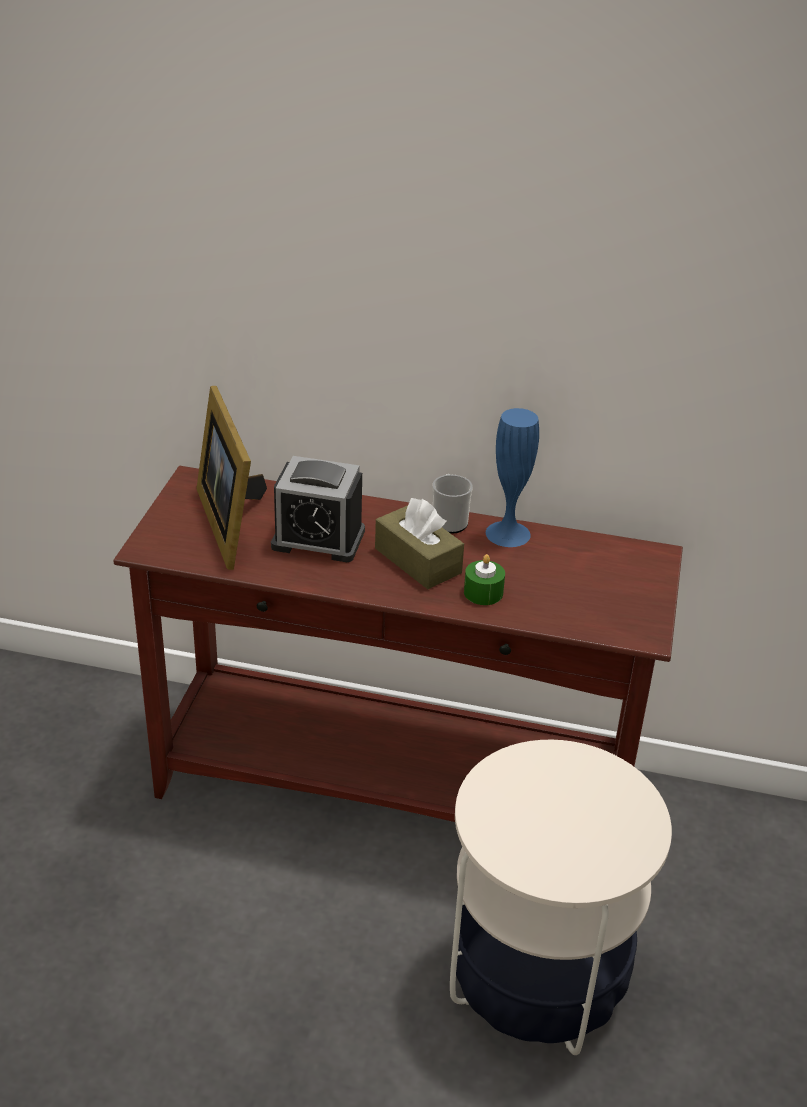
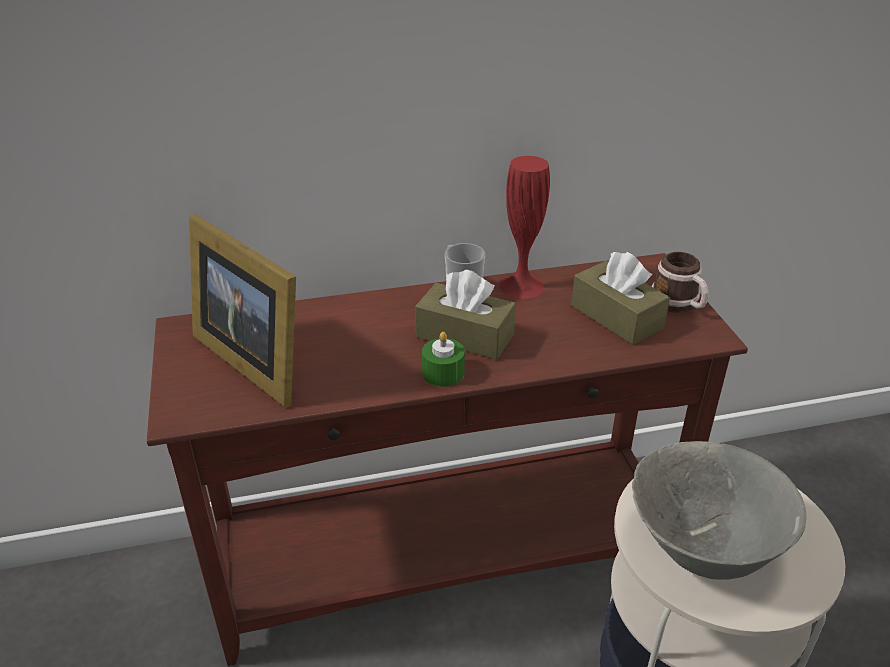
camera: 25 degrees left, 0 degrees up
(318, 539) = (354, 346): alarm clock -> none
(483, 592) = (548, 345): green candle -> green candle (443, 373)
(508, 533) = (521, 286): blue vase -> red vase
(529, 817) = (703, 549): none -> grey bowl
(571, 589) = (616, 316): none -> brown tissue box
(643, 597) = (679, 304): none -> mug

